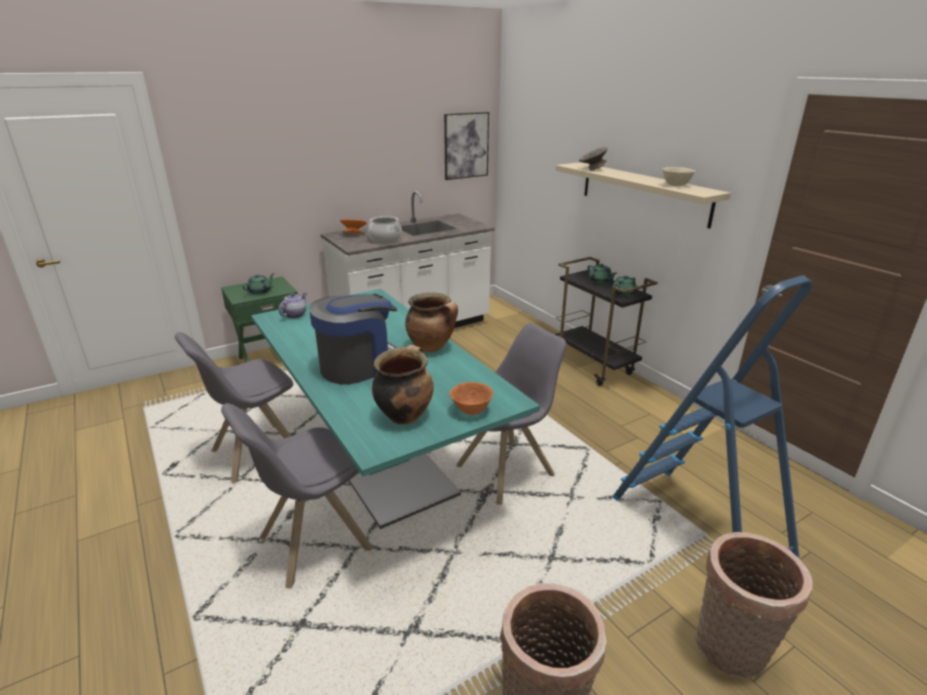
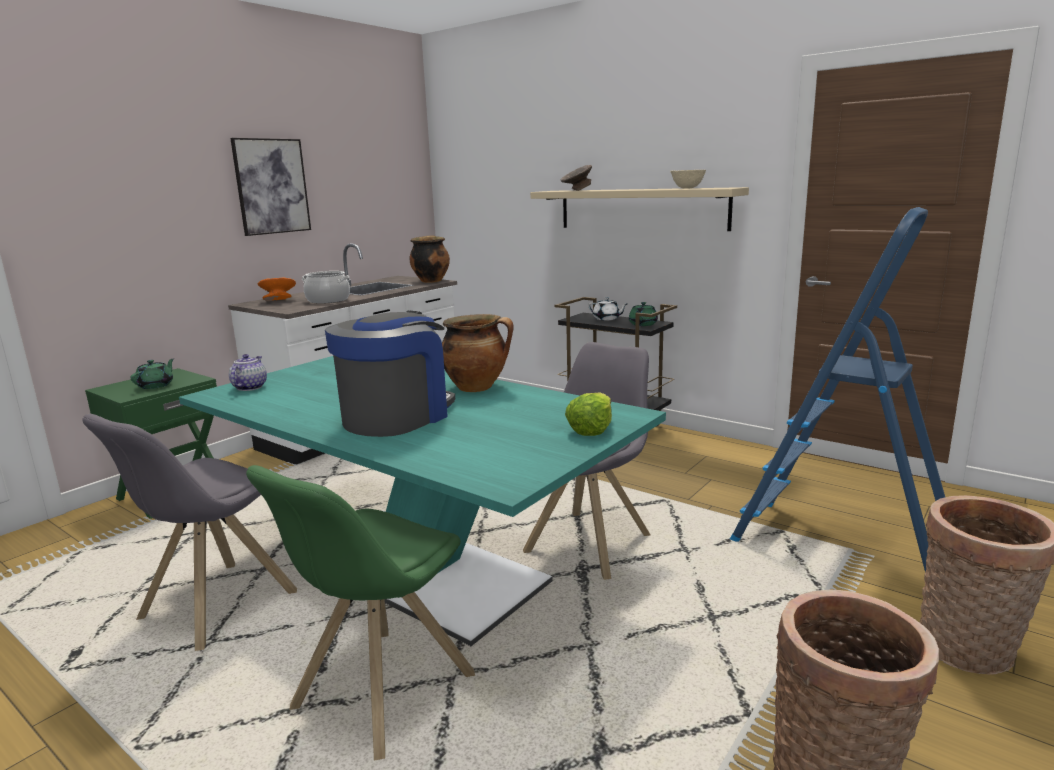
camera: 20 degrees left, 10 degrees down
(313, 543) = (382, 691): grey chair -> green chair
(404, 415) = (510, 447): cooking pot -> cooking pot (431, 281)
(466, 145) = (398, 191): picture -> picture (271, 186)
(470, 411) = (591, 429): orange bowl -> lettuce
(600, 281) = (607, 319): green teapot -> white teapot

